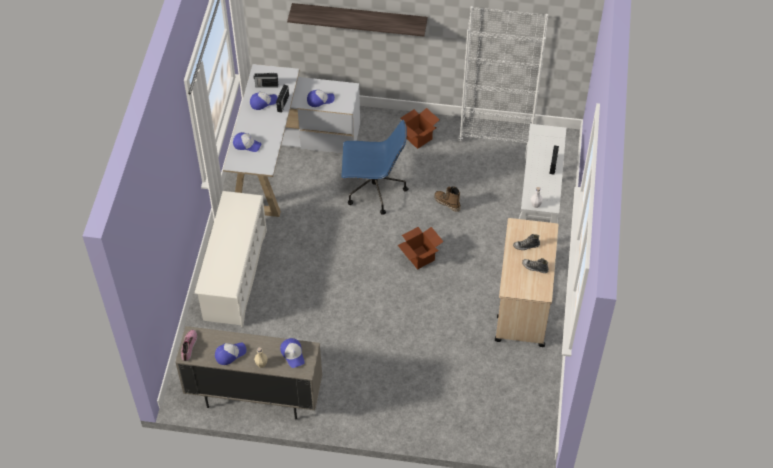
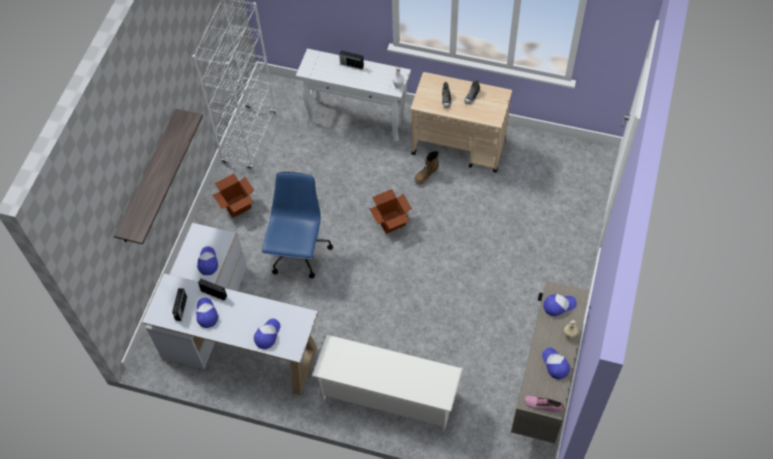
camera: 80 degrees left, 5 degrees up
(447, 203) = (328, 191): boot -> boot (426, 175)

